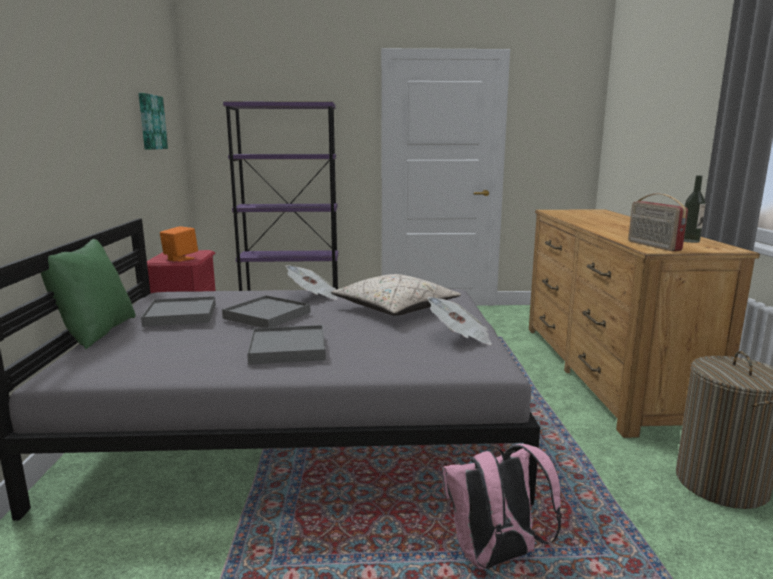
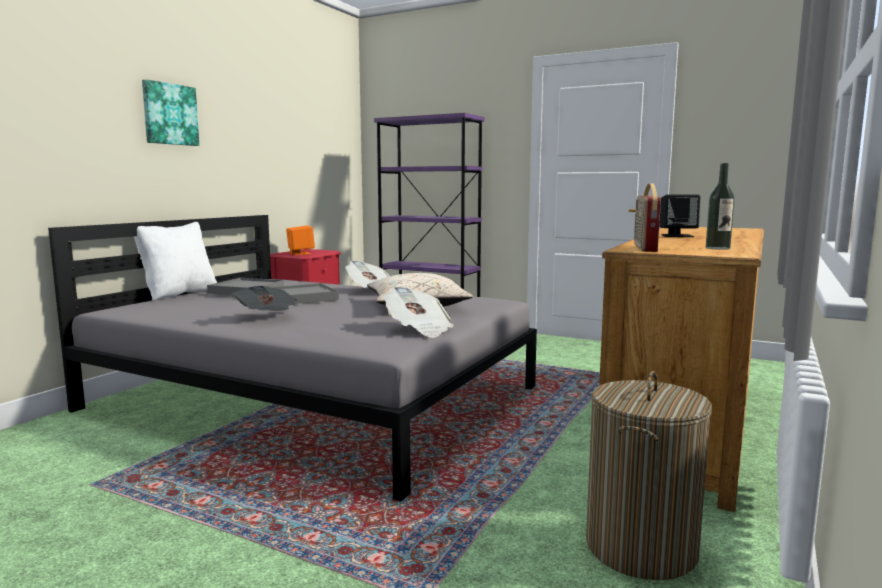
camera: 30 degrees right, 5 degrees down
(95, 332) = (178, 293): green pillow -> white pillow
(151, 122) = (305, 137): picture -> picture (169, 114)
(288, 348) = (267, 317): grey tray -> newspaper
(495, 558) = (306, 523): pink backpack -> none
(602, 225) = (677, 236): none -> black speaker

